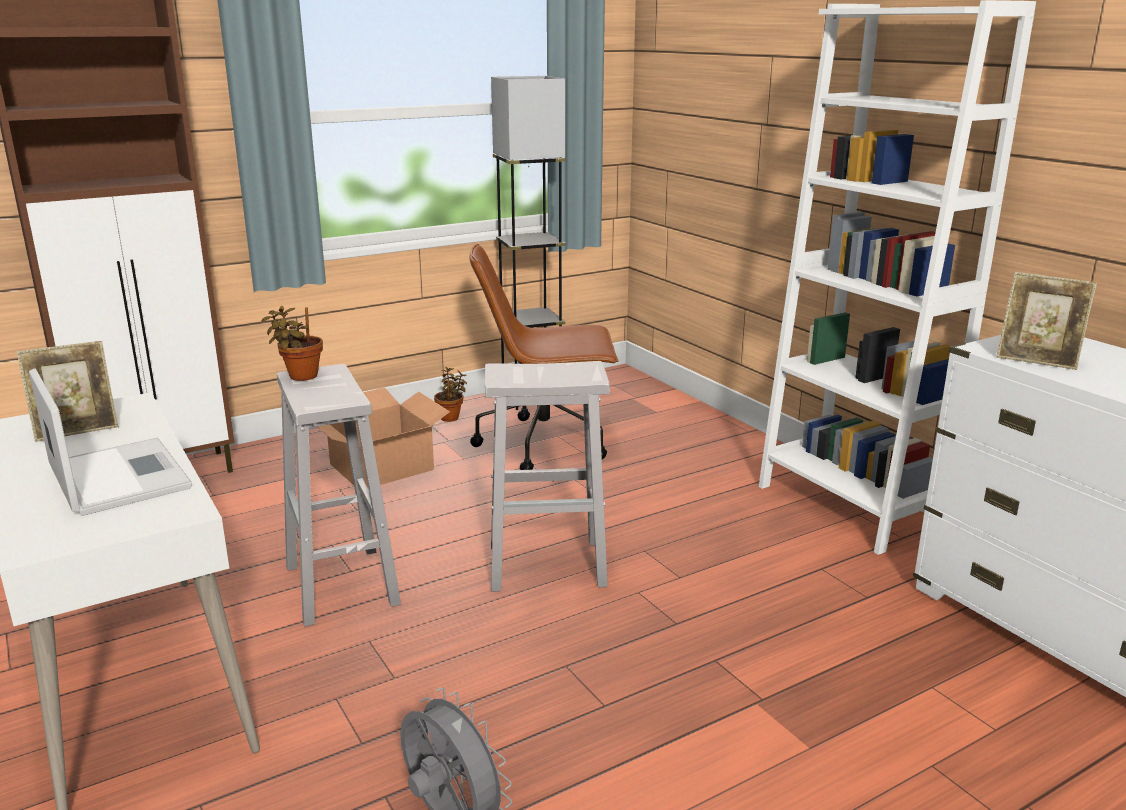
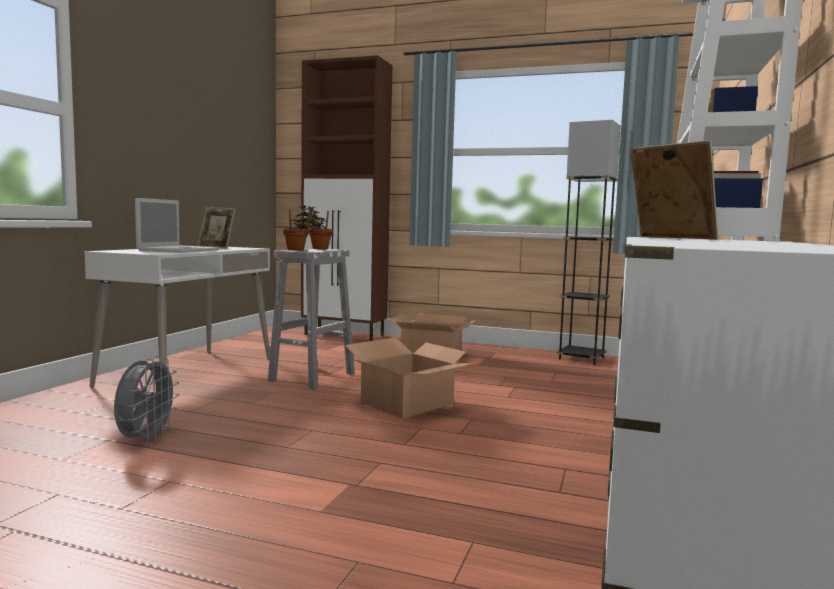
camera: 50 degrees right, 15 degrees down
(451, 417) = (514, 353): potted plant -> potted plant (297, 250)
(546, 444) = (538, 373): brown office chair -> none
(549, 565) = (408, 403): white stool -> cardboard box
(1037, 360) = (669, 238): picture frame -> picture frame turned 150 degrees clockwise

